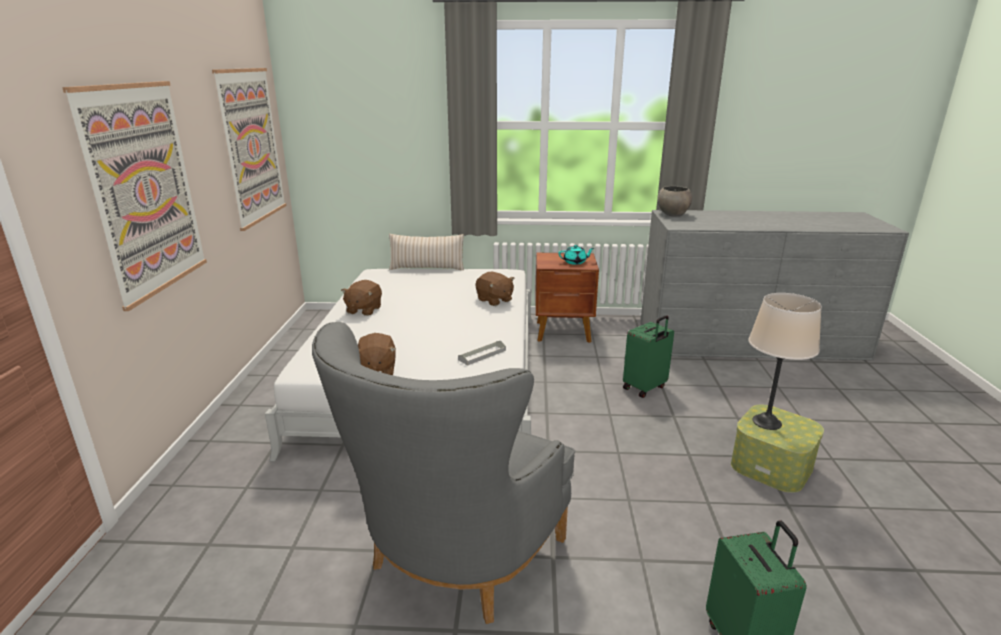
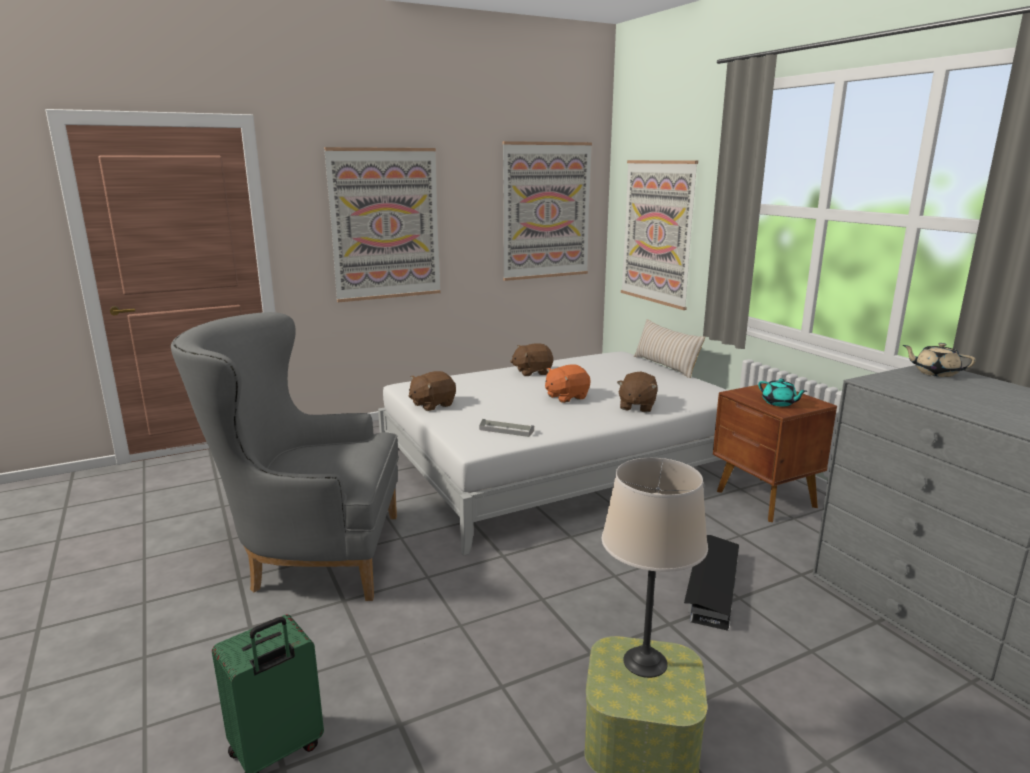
camera: 60 degrees right, 5 degrees down
(365, 154) = (657, 232): none -> picture
(443, 315) = (566, 397): none -> orange plush toy
(645, 388) = (711, 587): green suitcase -> black storage box
(672, 214) = (935, 373): grey bowl -> beige teapot

